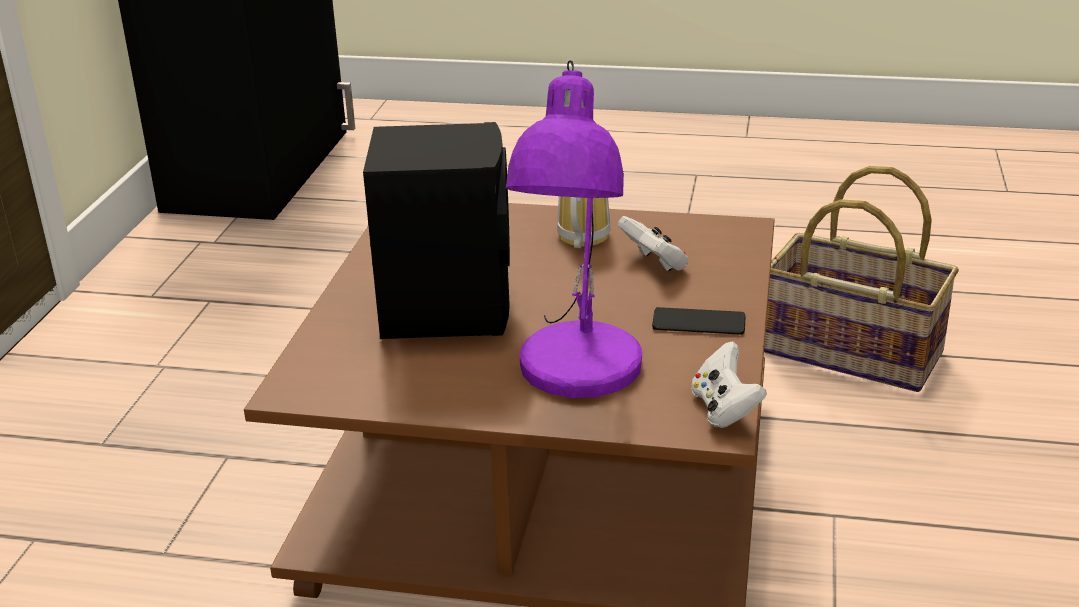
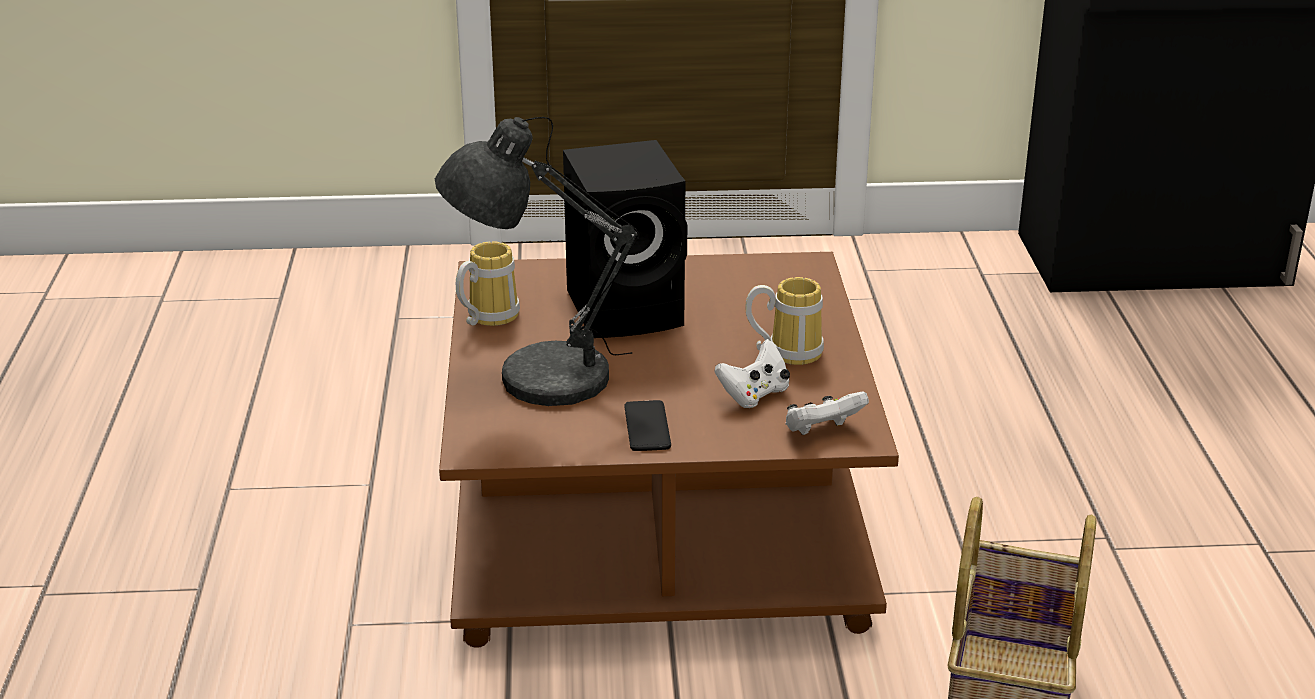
camera: 75 degrees right, 0 degrees up
(413, 398) = (486, 317): none -> mug
(576, 374) = (540, 378): purple table lamp -> grey table lamp
(724, 409) = (502, 450): white game controller -> white game controller (822, 431)

